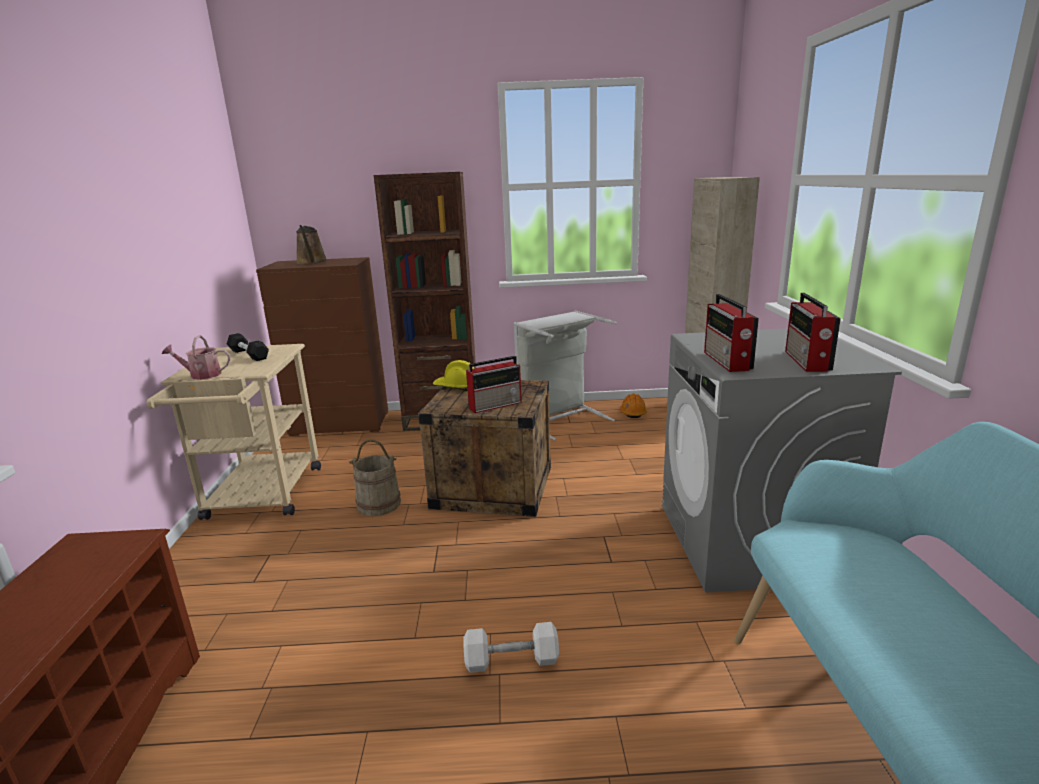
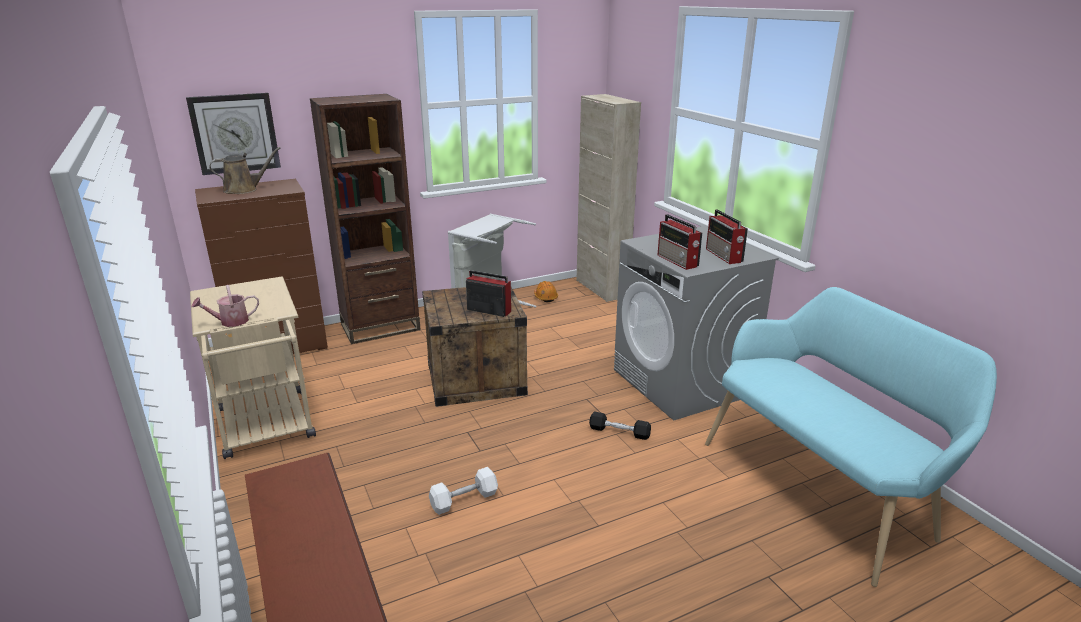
camera: 25 degrees left, 5 degrees up
(249, 354) = (243, 294): black dumbbell -> black dumbbell (619, 432)
(311, 262) = (244, 190): brown watering can -> brown watering can turned 75 degrees counterclockwise
(315, 209) = (235, 133): none -> wall clock
(378, 504) = (388, 411): beige bucket -> none
(456, 386) = (437, 298): yellow hard hat -> none
(496, 405) = (488, 310): radio -> radio turned 105 degrees counterclockwise
(511, 660) = (580, 491): white dumbbell -> white dumbbell (464, 500)

